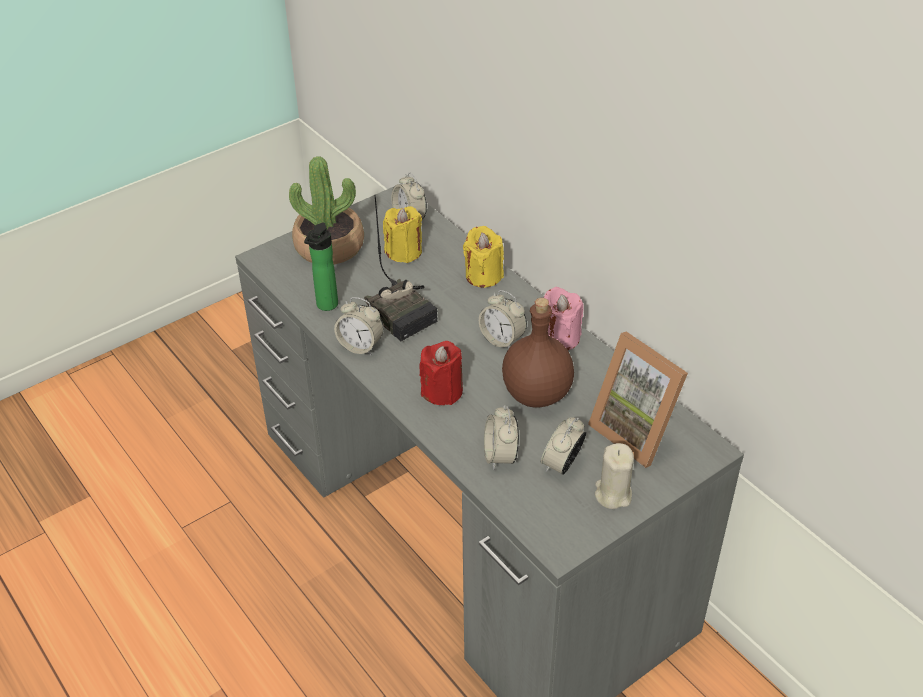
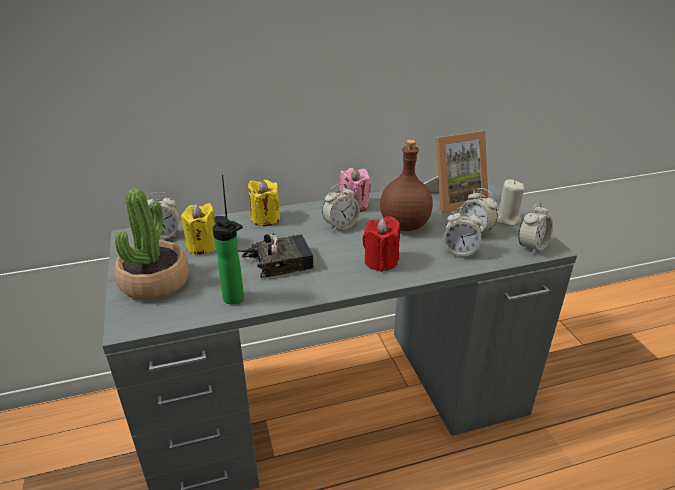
camera: 70 degrees left, 10 degrees down
(360, 346) = (302, 290): alarm clock -> alarm clock (532, 247)

